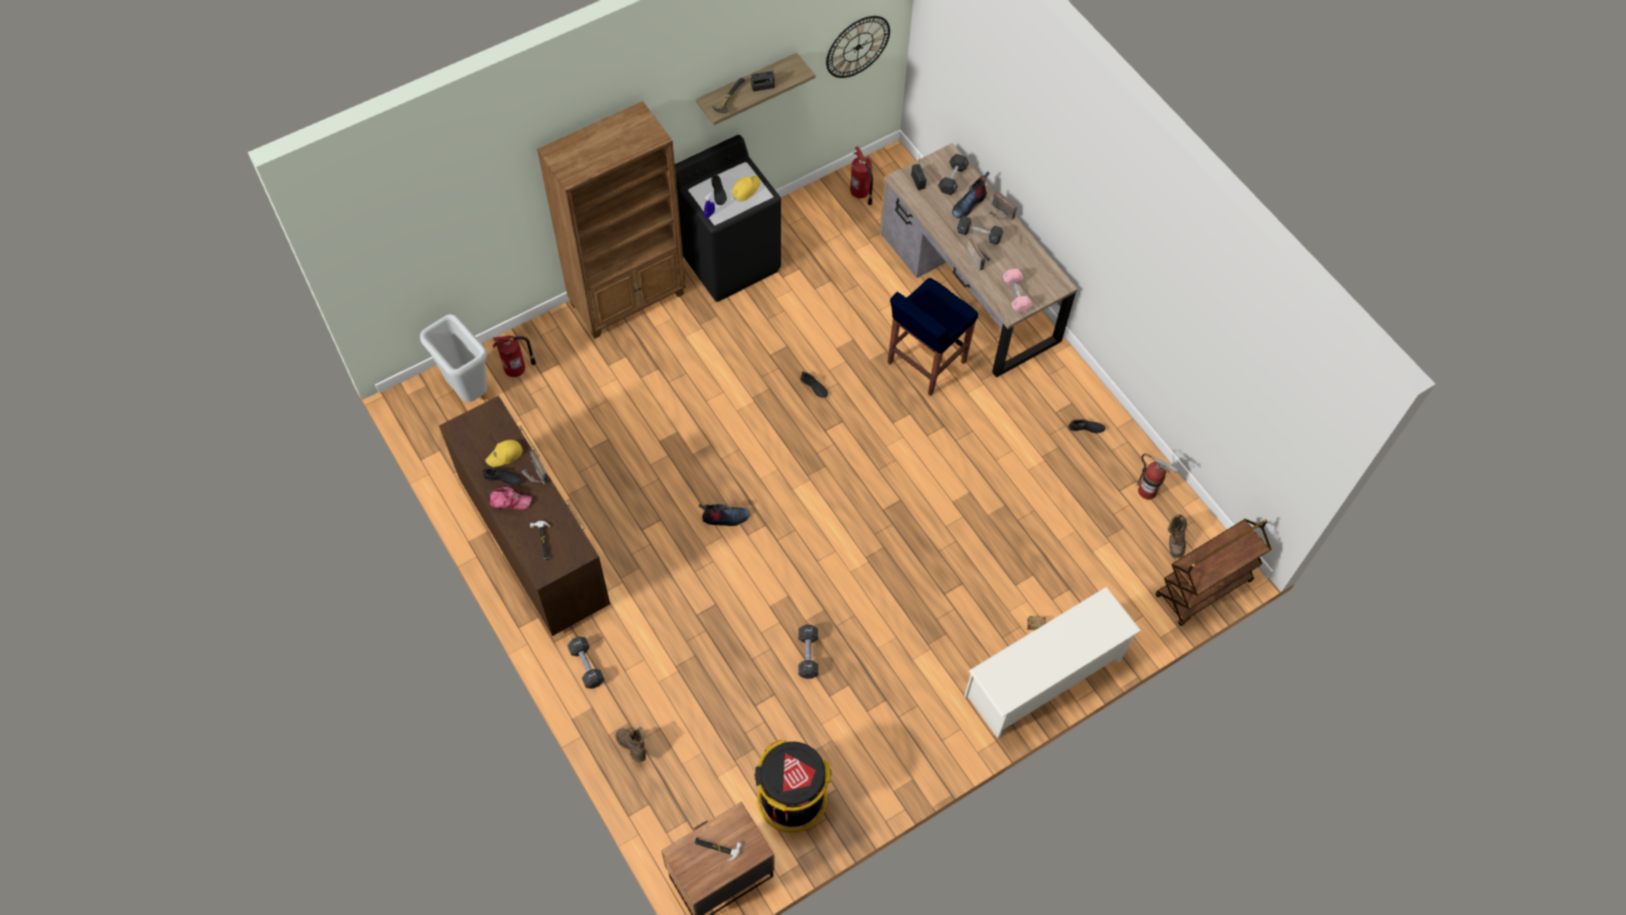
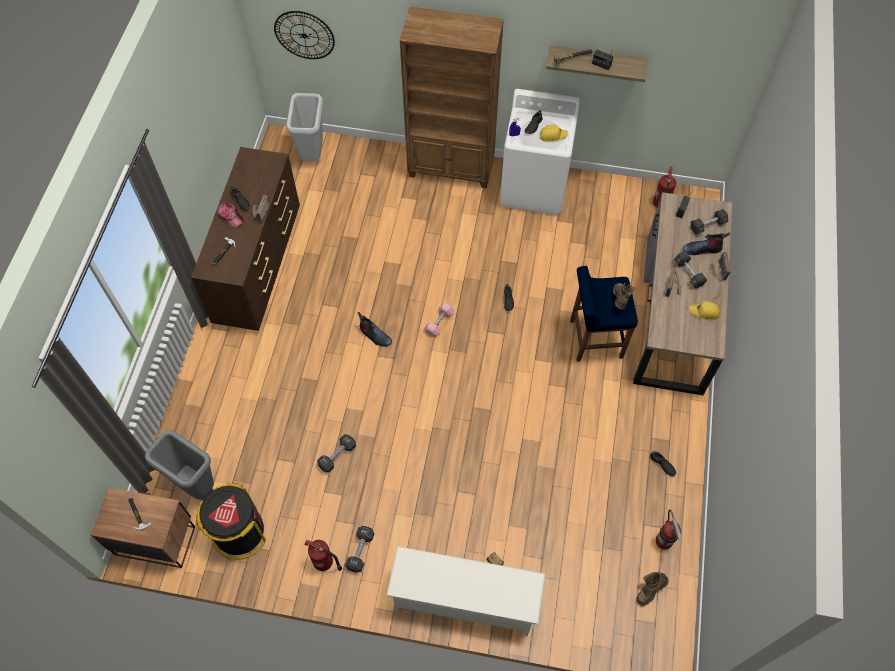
camera: 45 degrees right, 0 degrees up
(505, 455) = (255, 189): yellow cap -> yellow cap (704, 312)
(517, 369) = (349, 163): fire extinguisher -> fire extinguisher (324, 563)
(586, 666) = (214, 356): black dumbbell -> black dumbbell (360, 551)
(633, 747) = (189, 423): brown boot -> brown boot (620, 300)
(705, 797) = (195, 486): none -> grey trash can
(729, 260) = (534, 187): black washing machine -> white washing machine
(858, 47) = (704, 86): wall clock -> wall clock (304, 35)
(1016, 295) = (674, 330): pink dumbbell -> pink dumbbell (439, 322)
(1203, 589) = (636, 641): brown cart -> none

